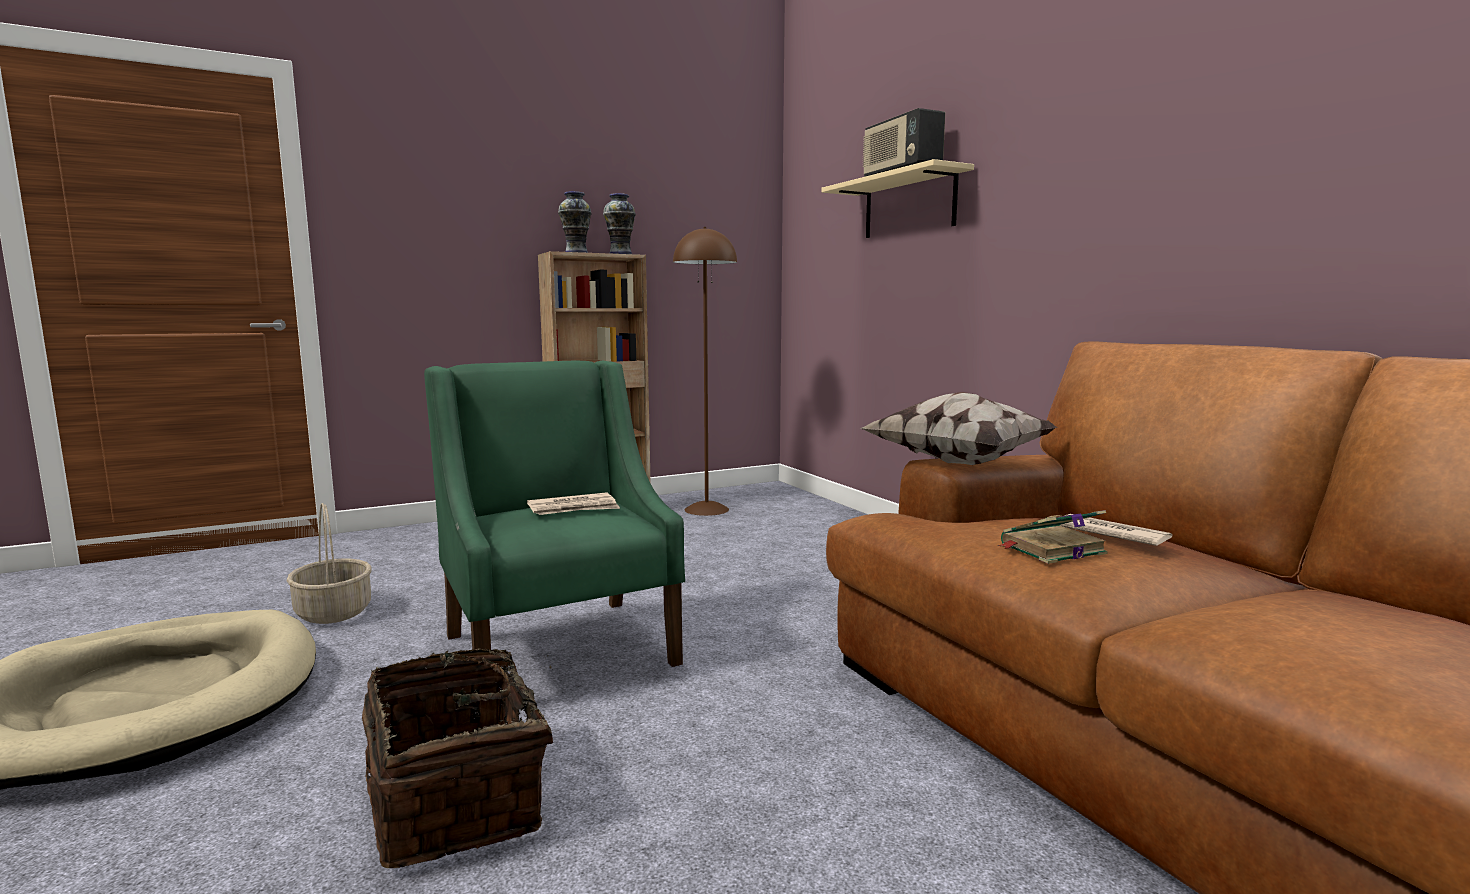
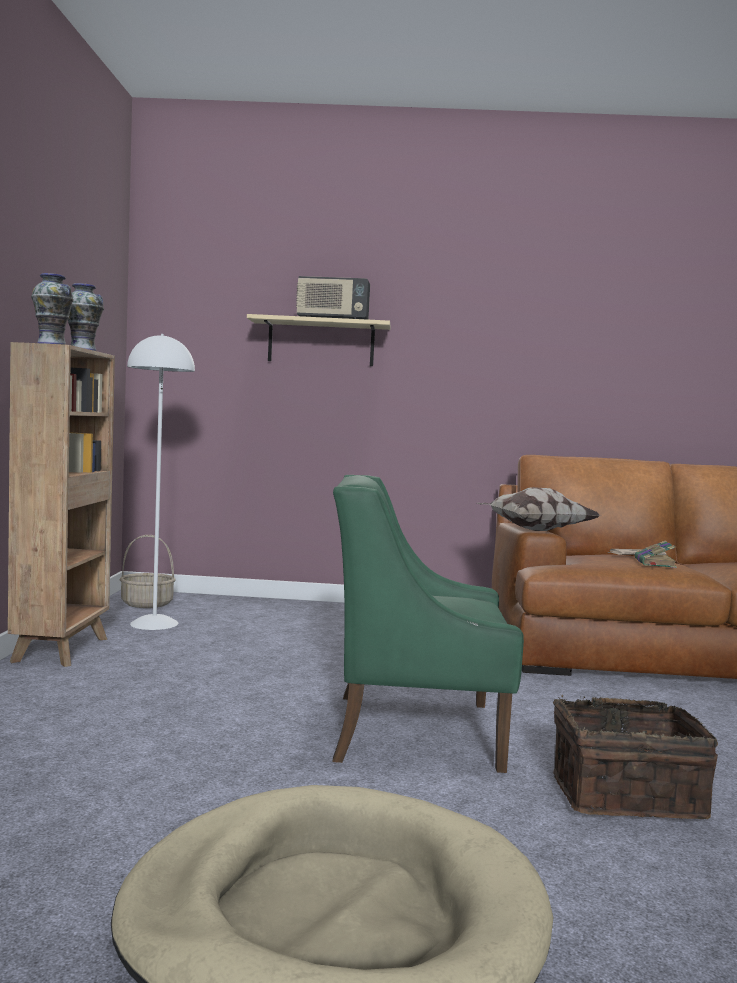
camera: 60 degrees left, 5 degrees down
(333, 612) = (178, 804): basket -> basket (146, 604)
(574, 509) = (451, 598): newspaper -> none
(706, 509) = (153, 623): brown floor lamp -> white floor lamp

